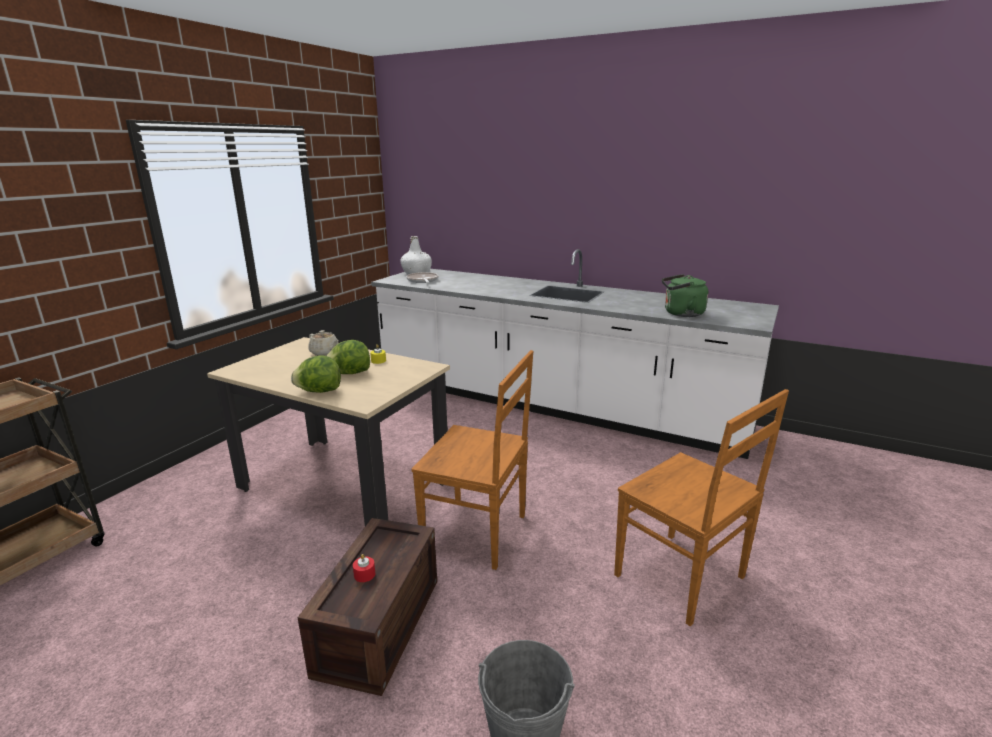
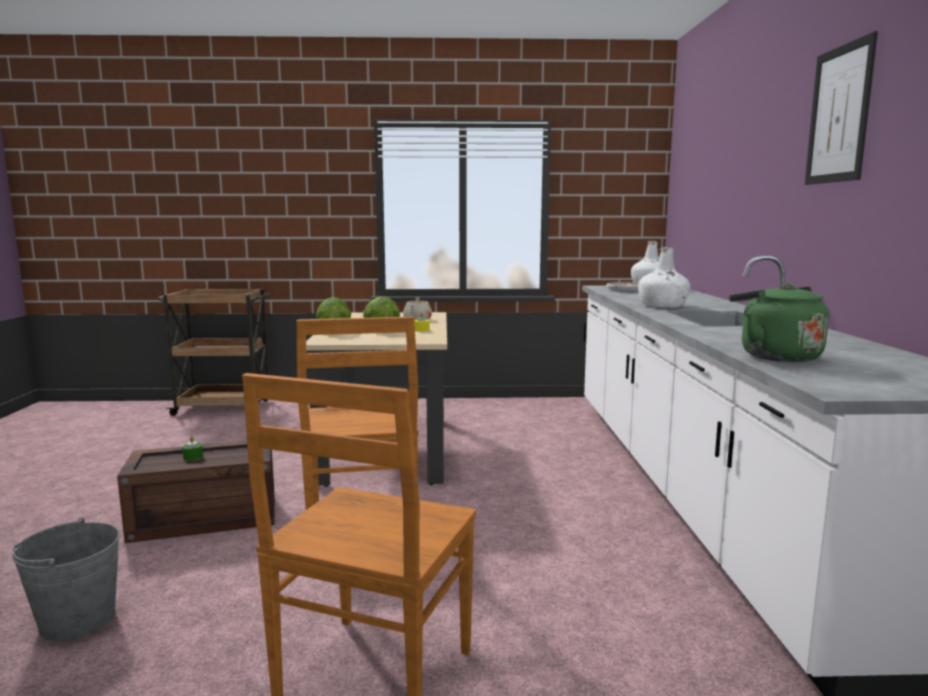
camera: 60 degrees right, 10 degrees down
(364, 574) = (193, 457): red candle -> green candle
(506, 291) = (663, 306): none -> white bottle
(612, 164) = (839, 114): none -> picture

